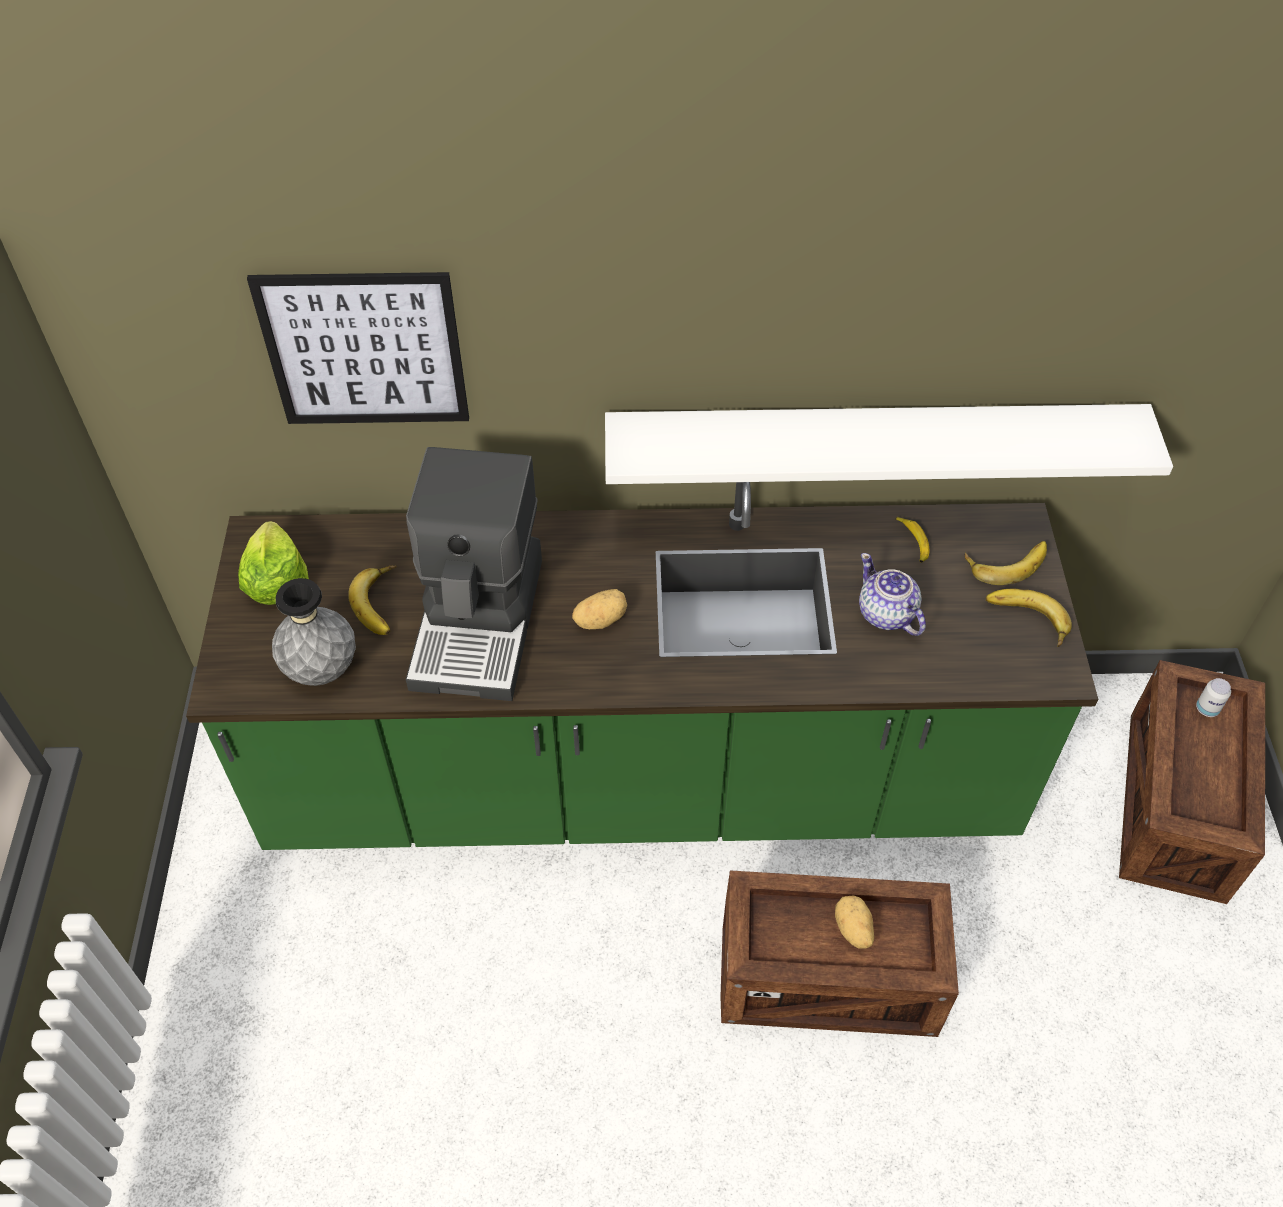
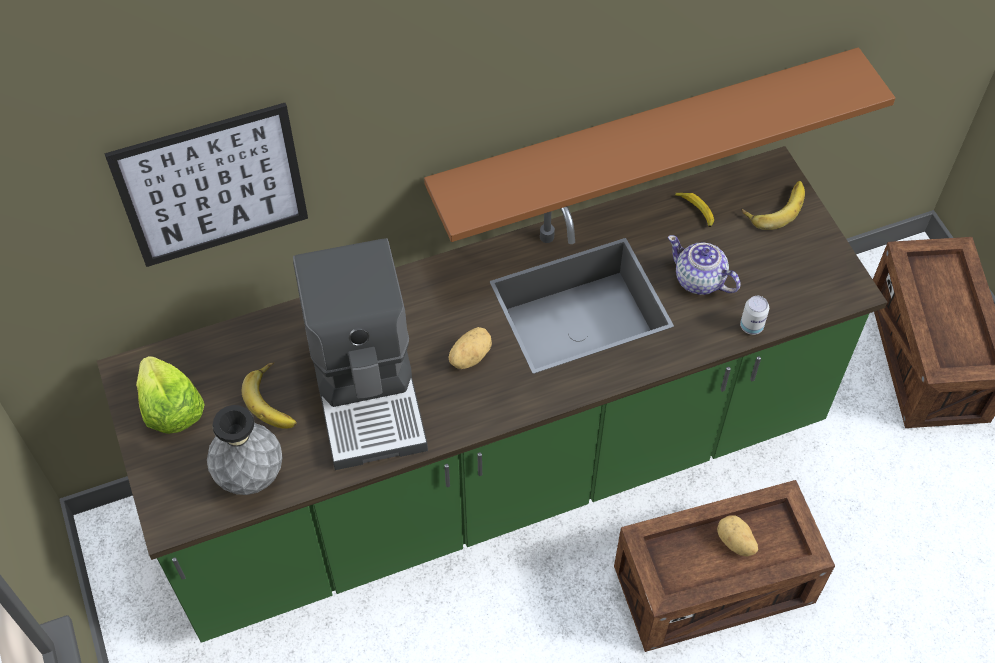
camera: 20 degrees left, 5 degrees up
(872, 441) = (645, 136): white shelf -> brown shelf
(1026, 620) = (809, 252): banana -> none
(1207, 709) = (936, 272): can -> can (751, 326)

